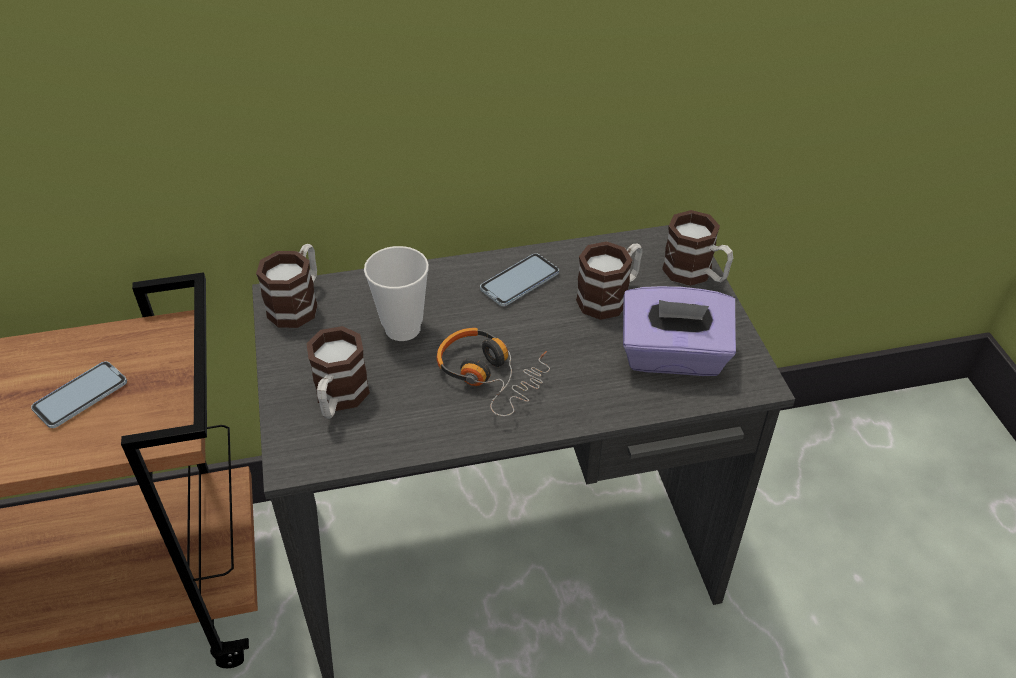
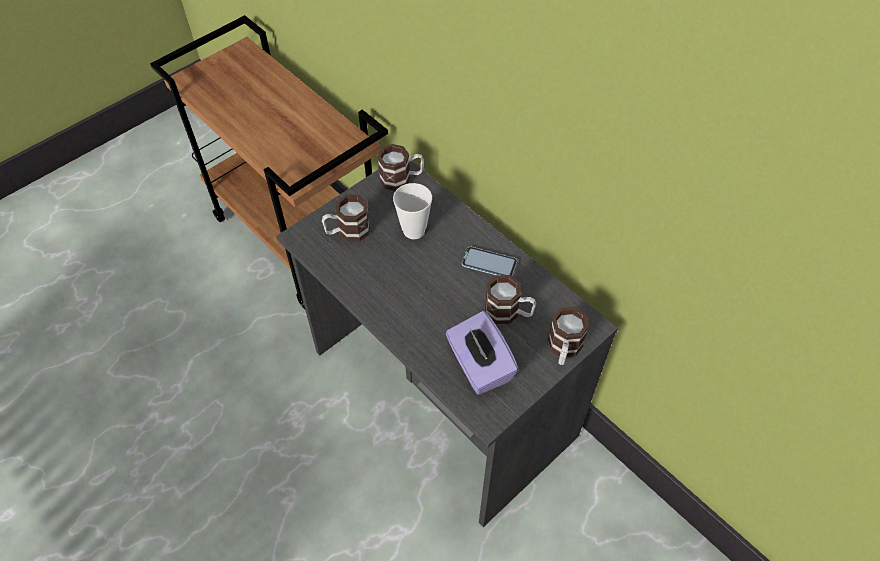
camera: 60 degrees right, 10 degrees up
(80, 396) = (297, 139): phone -> none
(490, 376) = (405, 286): headphones -> none

